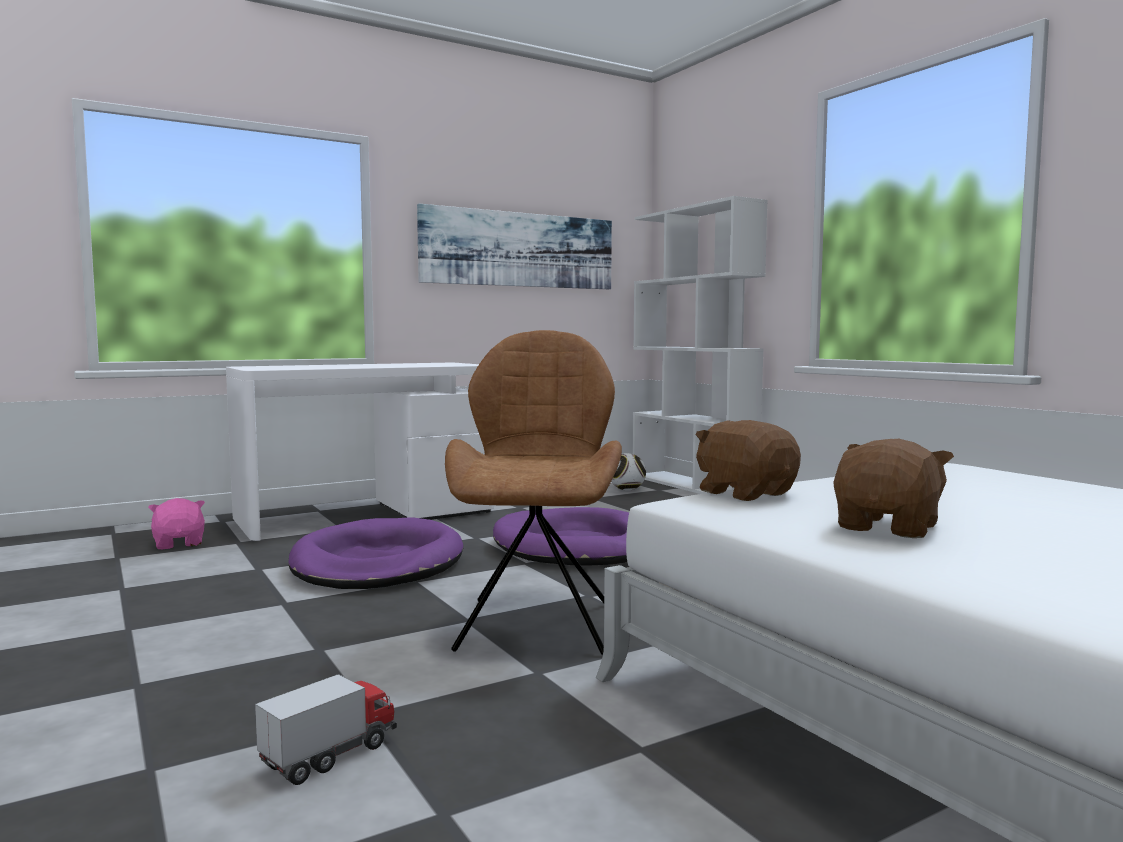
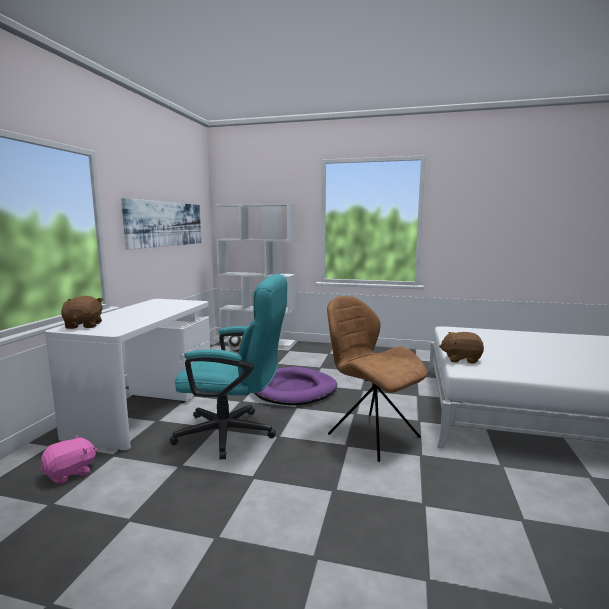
camera: 45 degrees left, 5 degrees up
(179, 543) = (70, 473): pink plush toy -> pink plush toy turned 120 degrees clockwise
(330, 755) = (455, 526): toy truck -> none
(378, 563) = (234, 434): purple dog bed -> turquoise office chair
(889, 527) = (529, 364): brown plush toy -> brown plush toy (84, 325)

